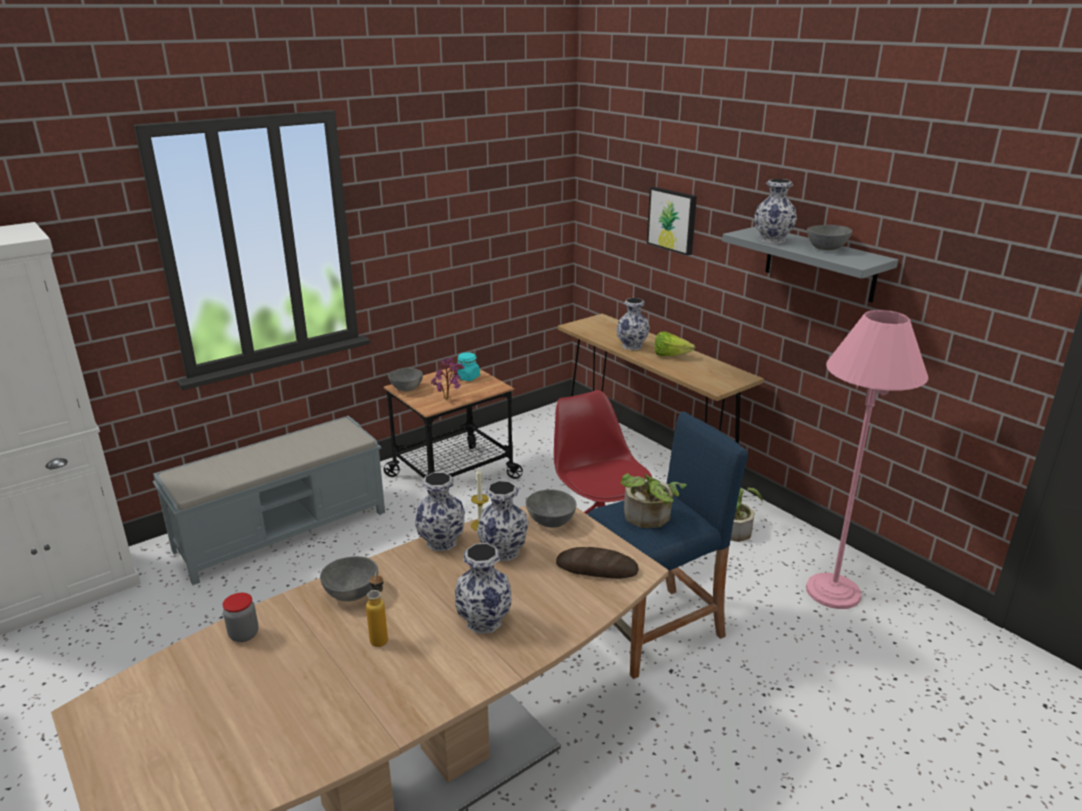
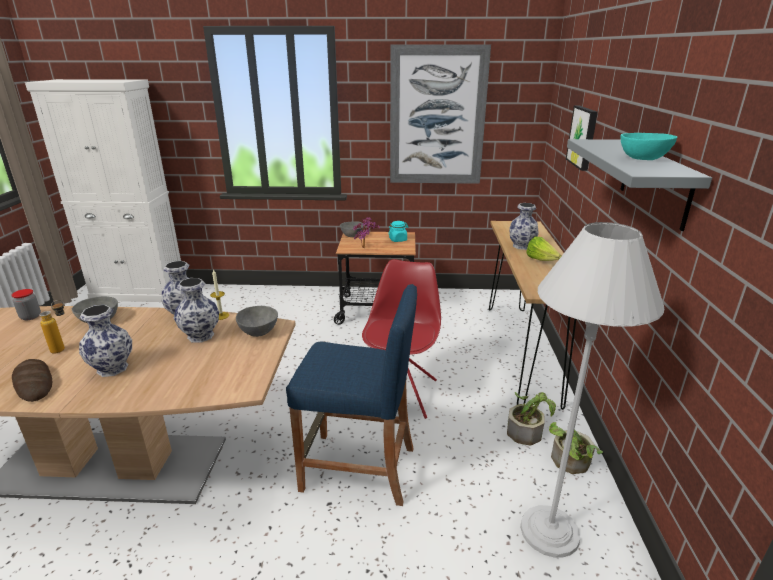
camera: 40 degrees right, 0 degrees up
(283, 530) = (256, 303): grey bench -> none
(466, 212) = (437, 117): none -> picture
(597, 568) = (224, 373): bread -> bread (34, 383)
(649, 519) = (336, 363): potted plant -> potted plant (569, 464)
(771, 240) = (601, 147): vase -> none
(827, 249) = (644, 159): grey bowl -> turquoise bowl
(833, 591) = (549, 531): pink floor lamp -> white floor lamp

